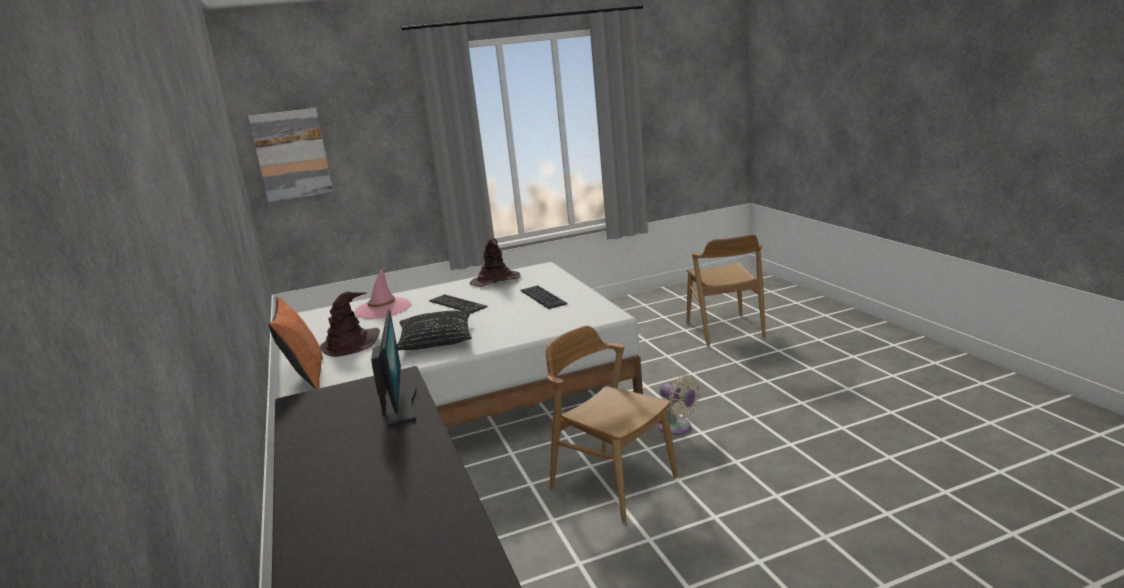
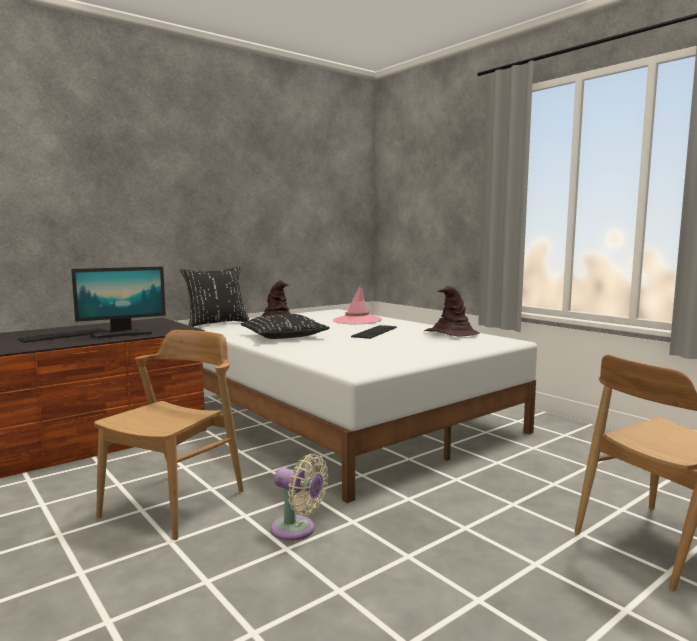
camera: 70 degrees right, 10 degrees down
(292, 154) = (400, 192): picture -> none
(305, 377) = (216, 324): orange pillow -> black pillow
(543, 297) = (406, 348): keyboard -> keyboard (64, 335)
(677, 428) = (297, 530): beige fan -> beige fan turned 90 degrees counterclockwise

